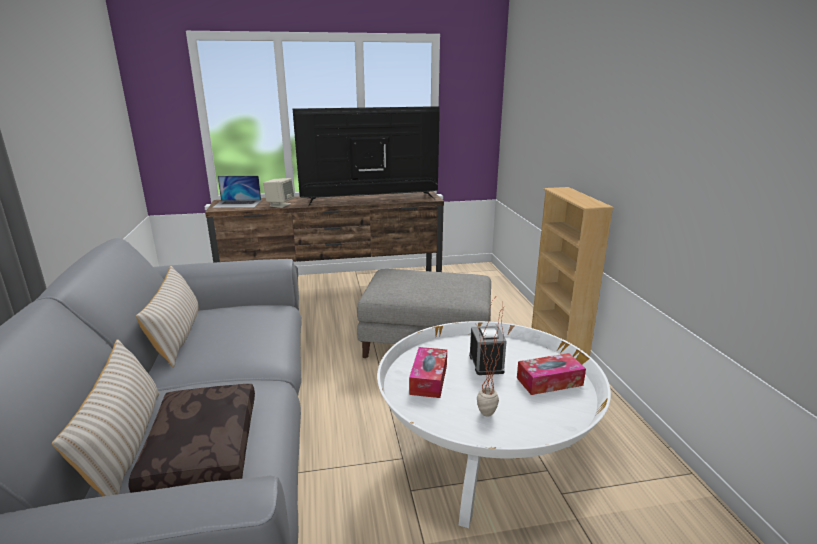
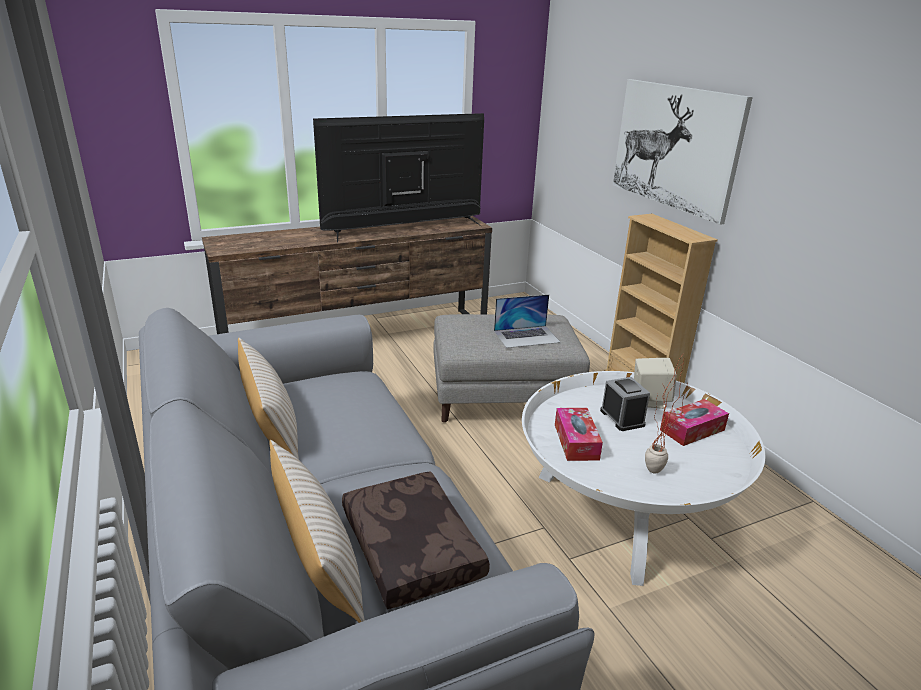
camera: 15 degrees left, 5 degrees up
(237, 204) = (241, 242): laptop -> laptop (526, 336)
(280, 205) = (299, 241): beige speaker -> beige speaker (649, 400)
(585, 125) = (675, 147): none -> picture

